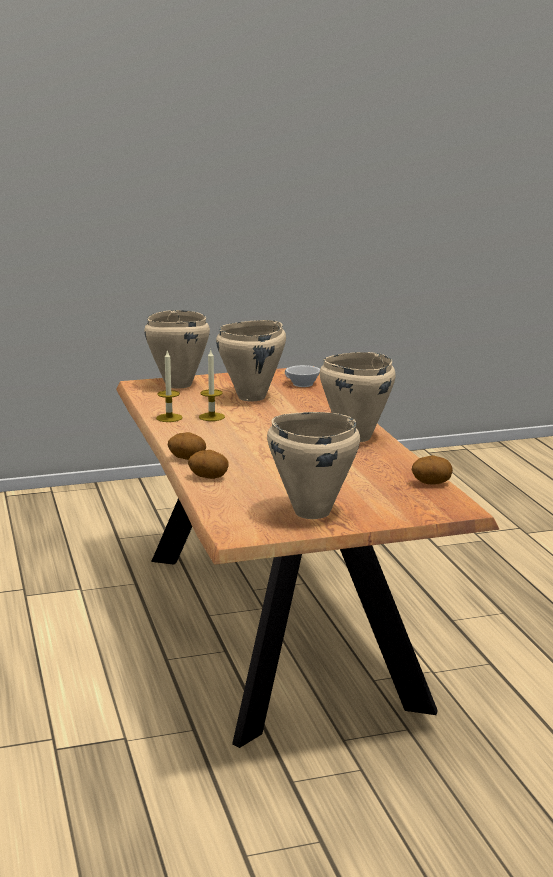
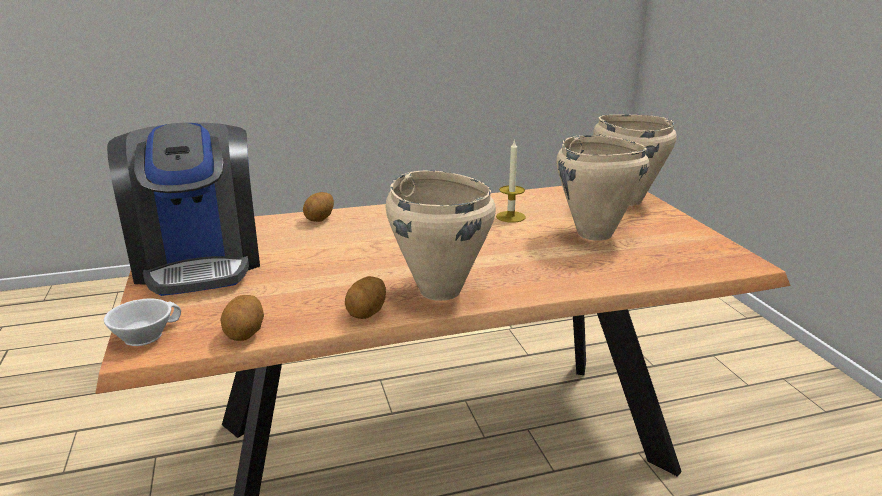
camera: 90 degrees right, 5 degrees up
(169, 418) = (503, 200): candle -> none
(187, 458) = (375, 210): potato -> potato (367, 313)
(301, 384) = (673, 261): white cup -> white cup (144, 334)
(311, 512) = (198, 261): beige cooking pot -> coffee machine

